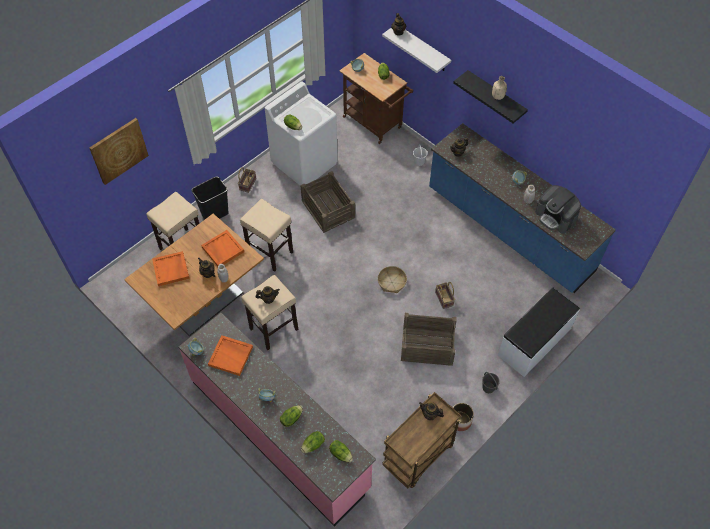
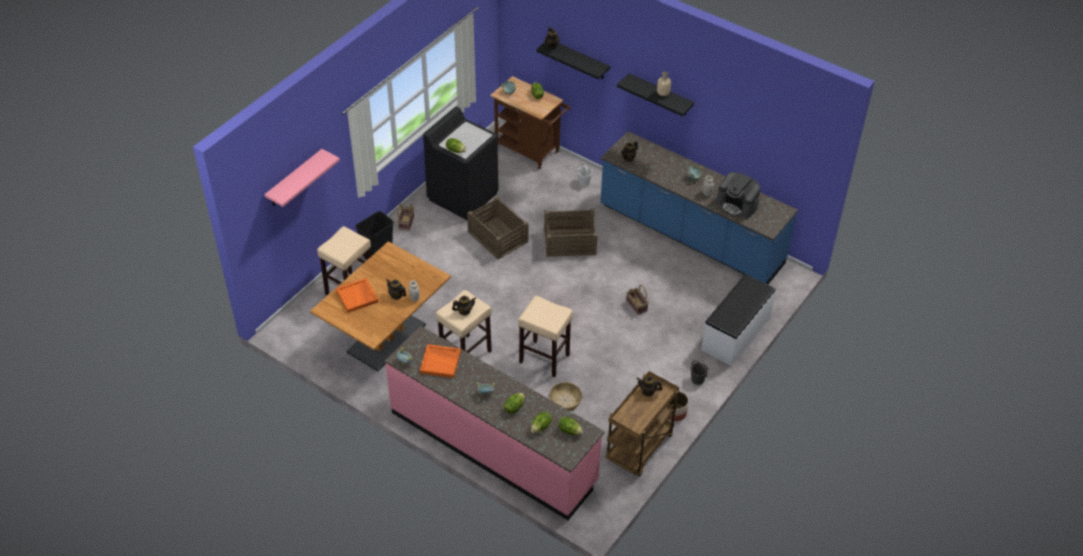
camera: 10 degrees left, 10 degrees down
(119, 150) = (294, 179): picture -> pink shelf
(222, 249) = (406, 272): orange tray -> none
(271, 253) = (446, 284): beige stool -> beige stool (545, 358)
(305, 163) = (463, 196): white washing machine -> black washing machine
(391, 282) = (579, 297): basket -> basket (565, 400)
(422, 48) = (578, 60): white shelf -> black shelf
(427, 346) = (628, 350): crate -> crate (570, 242)

